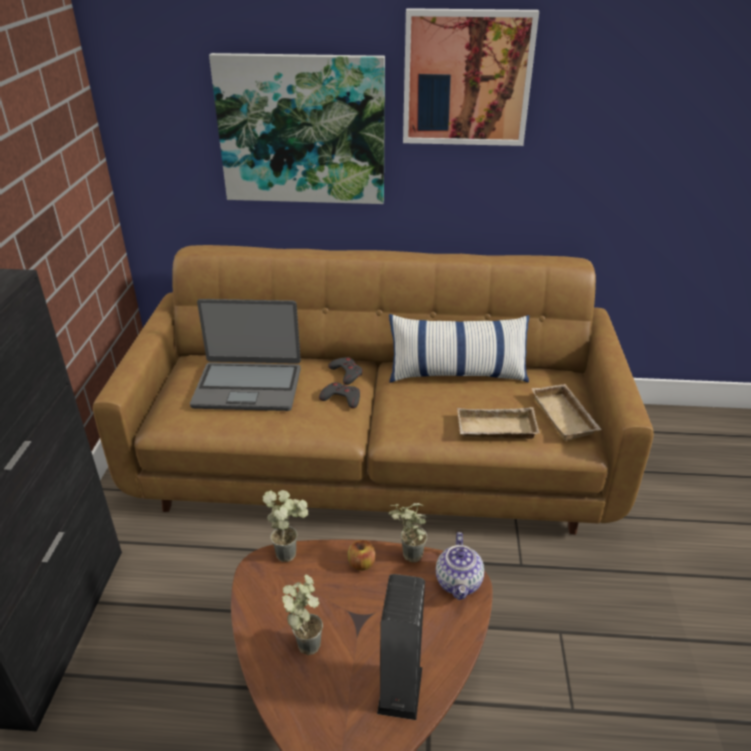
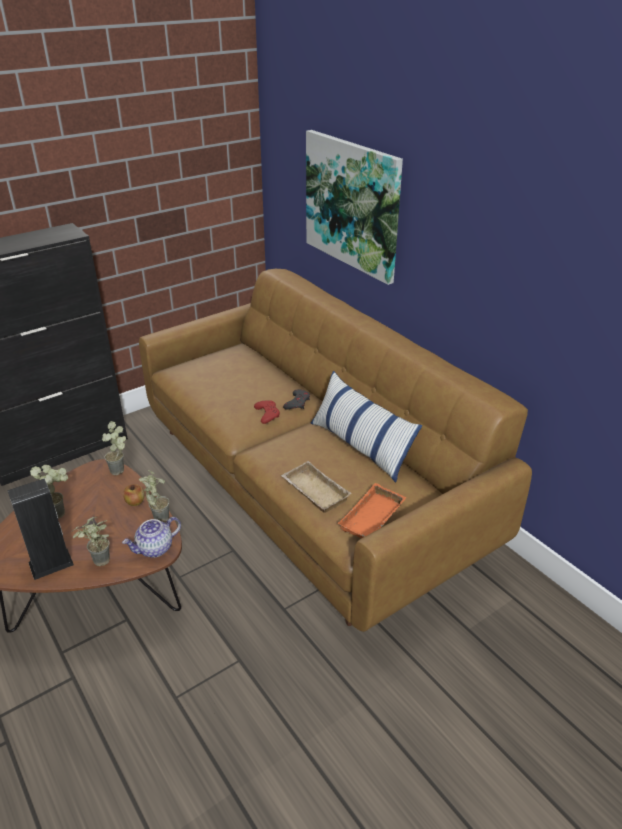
camera: 50 degrees right, 0 degrees up
(248, 386) = (236, 377): laptop -> none
(341, 398) = (267, 414): grey game controller -> red game controller
(441, 643) = (98, 564): none -> potted plant
(467, 78) = (454, 195): picture -> none
(566, 417) = (373, 518): beige tray -> orange tray

